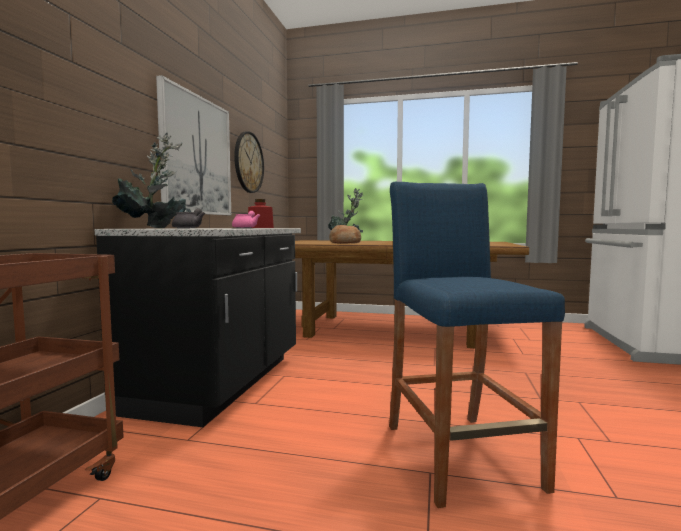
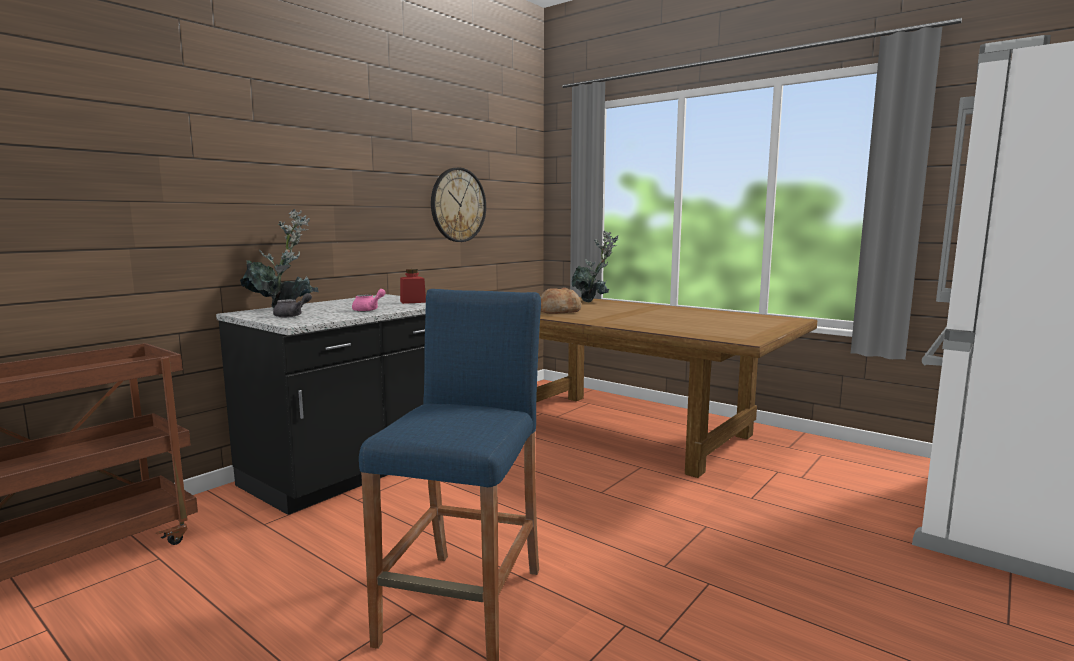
camera: 25 degrees right, 5 degrees up
(196, 155) = (364, 214): picture -> none

